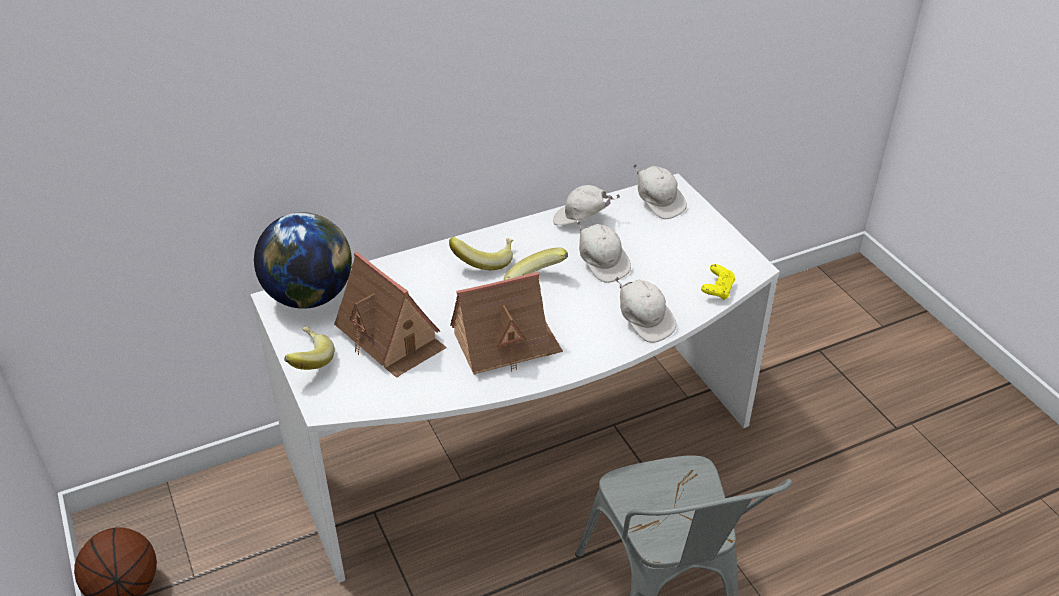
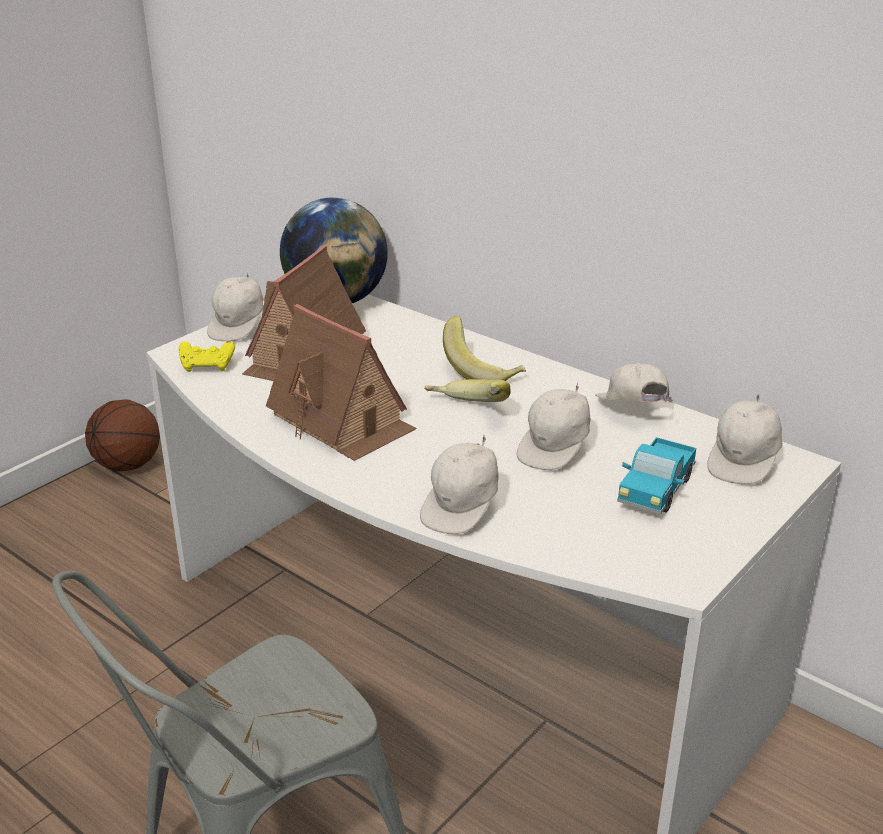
camera: 65 degrees right, 10 degrees down
(307, 361) = (239, 326): banana -> white cap
(669, 244) = (655, 491): none -> toy truck
(717, 290) = (591, 556): yellow game controller -> yellow game controller (207, 366)

